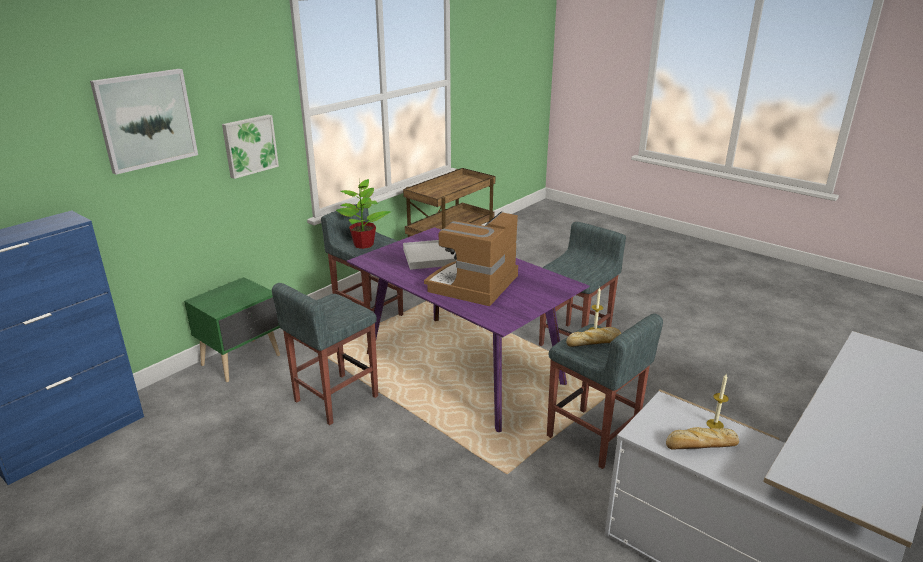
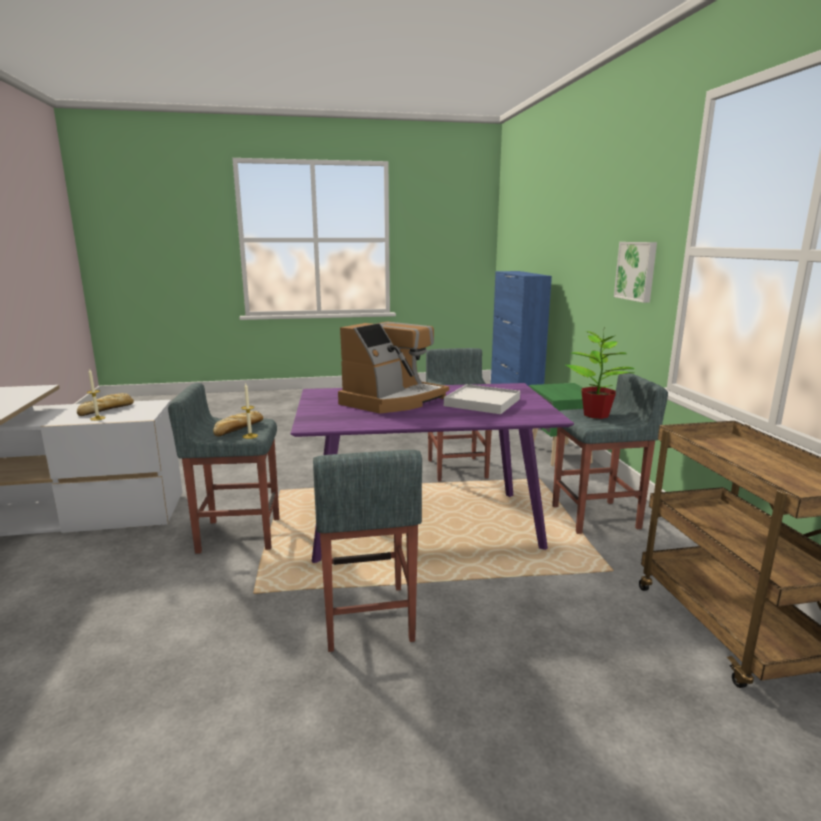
camera: 130 degrees right, 10 degrees down
(146, 120) = (592, 225): picture -> none
(474, 284) = (393, 400): coffee machine -> coffee machine turned 60 degrees clockwise

